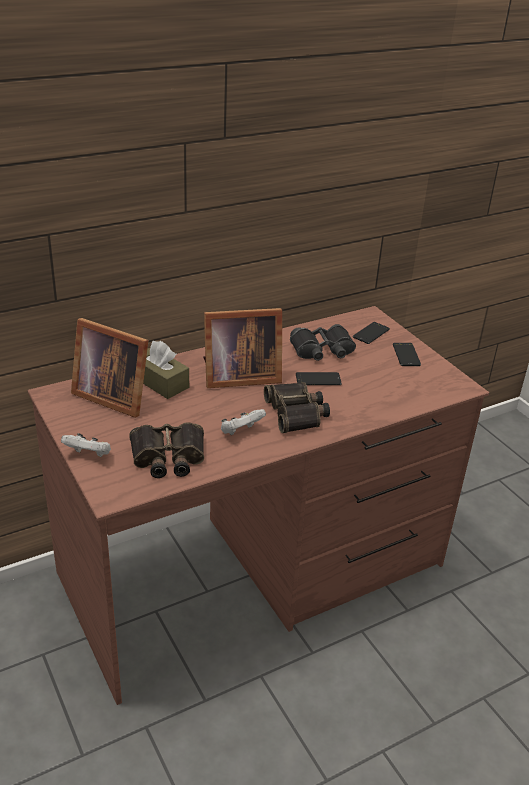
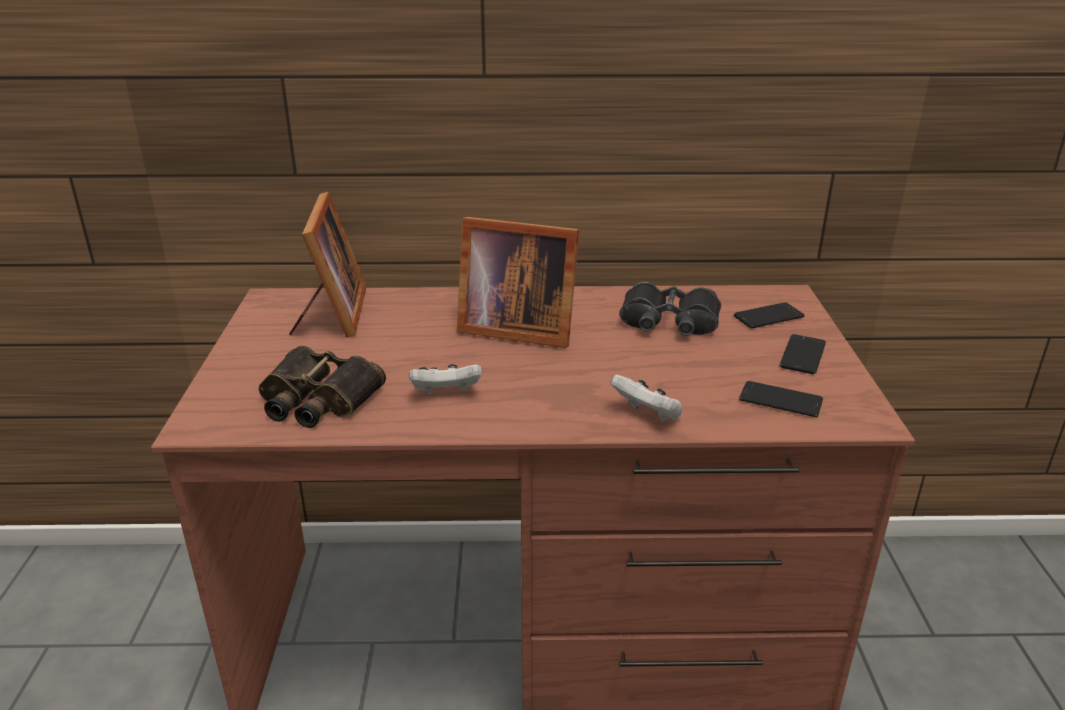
camera: 30 degrees right, 5 degrees down
(89, 455) = (228, 372): white game controller -> white game controller (648, 415)
(112, 395) = (332, 314): picture frame -> picture frame turned 150 degrees counterclockwise
(160, 382) = (406, 313): brown tissue box -> none
(297, 413) = (550, 391): binoculars -> none
(318, 379) = (627, 356): phone -> phone (780, 400)

